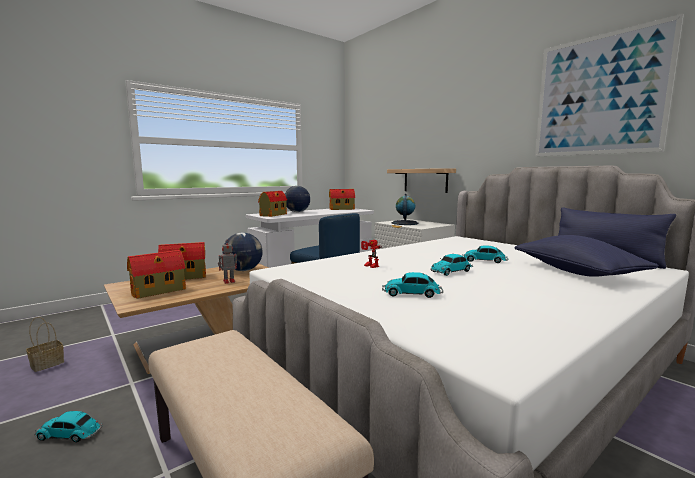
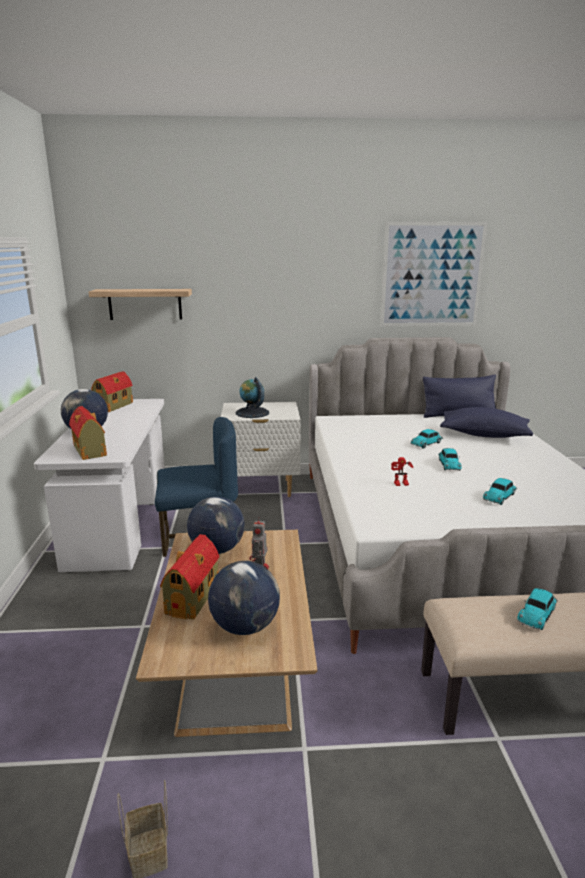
camera: 55 degrees left, 10 degrees up
(70, 434) = (394, 812): toy car -> toy car (537, 613)
(160, 291) = (245, 626): toy house -> globe
(425, 180) = (245, 352): shelf -> shelf (145, 304)

